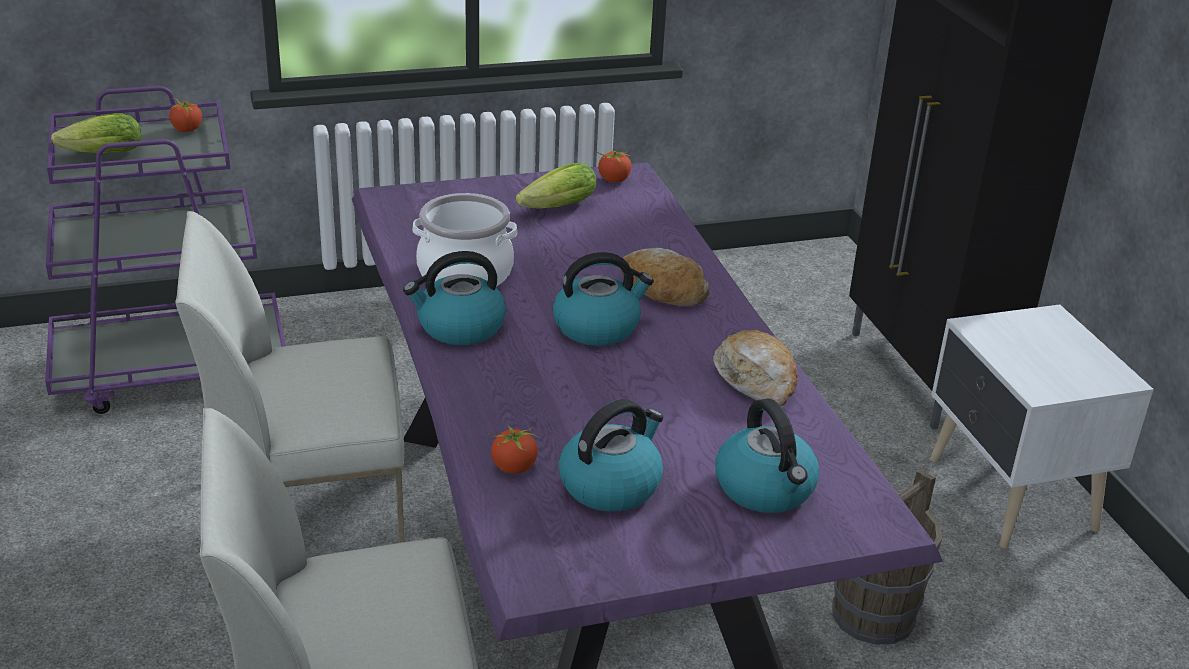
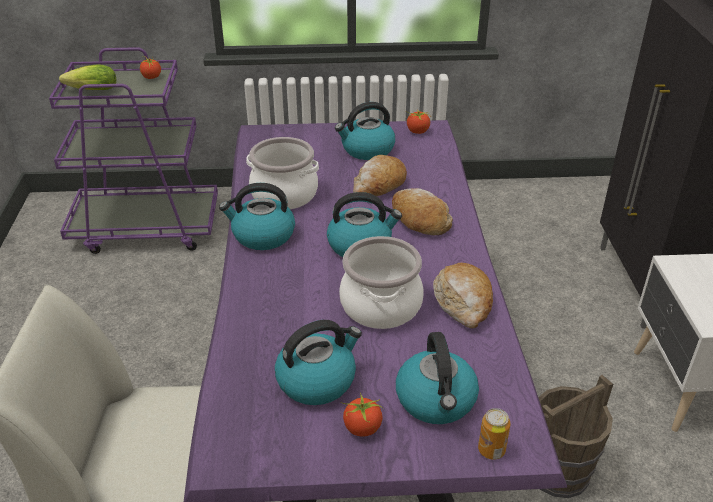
camera: 15 degrees right, 5 degrees up
(309, 519) = (192, 342): white chair -> none
(513, 468) = (251, 355): tomato -> tomato (362, 428)
(554, 208) = (367, 150): lettuce -> kettle
(590, 253) = (378, 186): none -> bread
(653, 394) = (380, 305): none -> cooking pot
(849, 531) = (491, 450): none -> can

